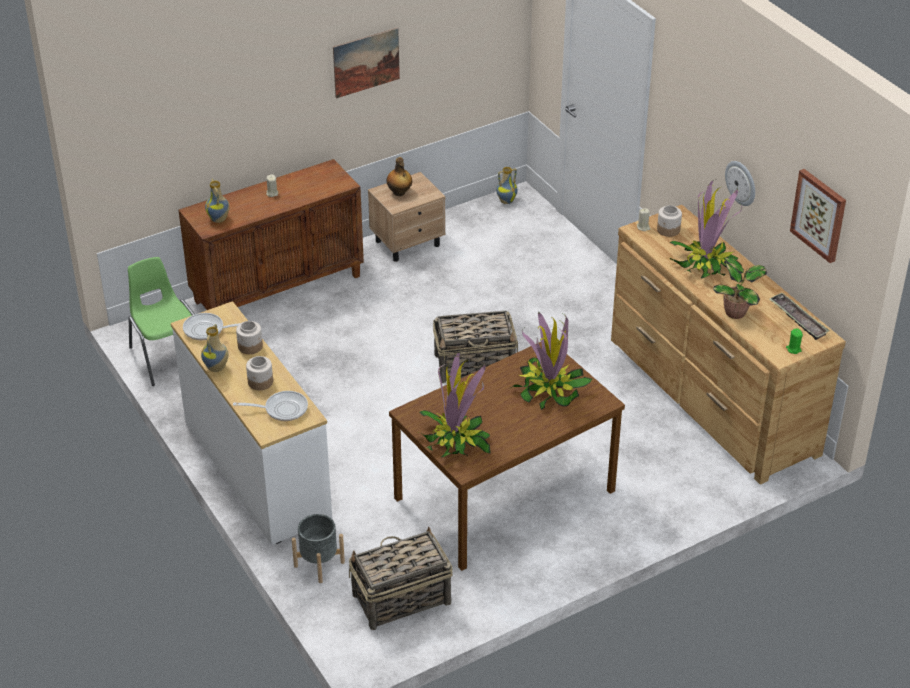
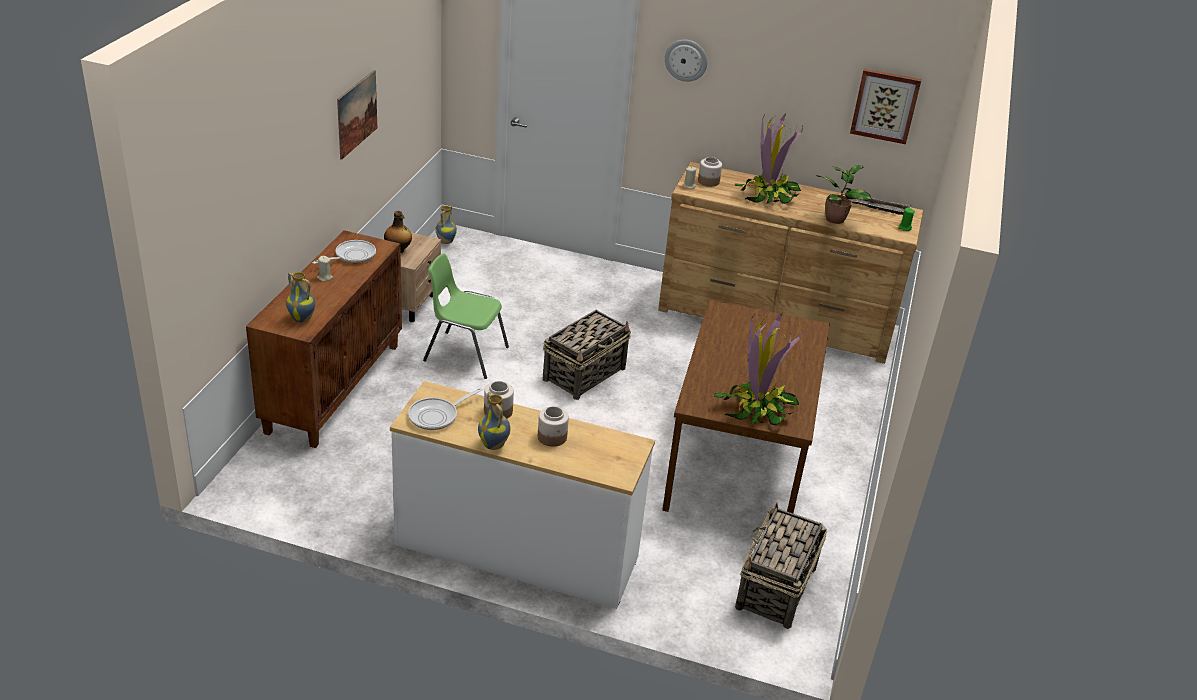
camera: 45 degrees left, 5 degrees down
(167, 356) = (298, 495): green chair -> green chair (464, 354)
(282, 409) = (605, 450): frying pan -> frying pan (352, 256)
(319, 564) = (676, 600): grey planter -> none
(548, 389) = (764, 336): potted plant -> none
(741, 182) = (774, 112): wall clock -> wall clock (686, 60)

